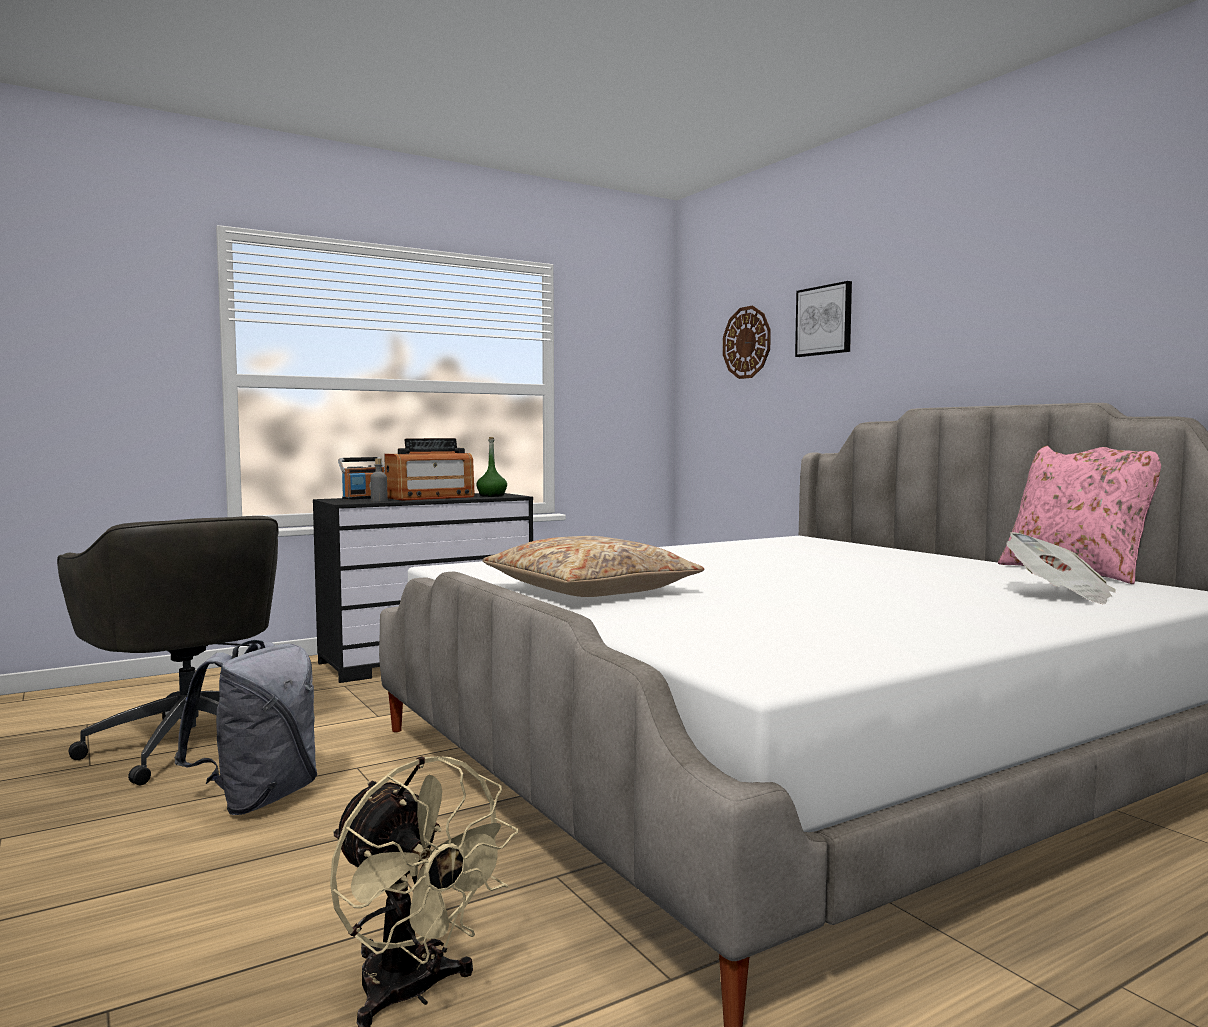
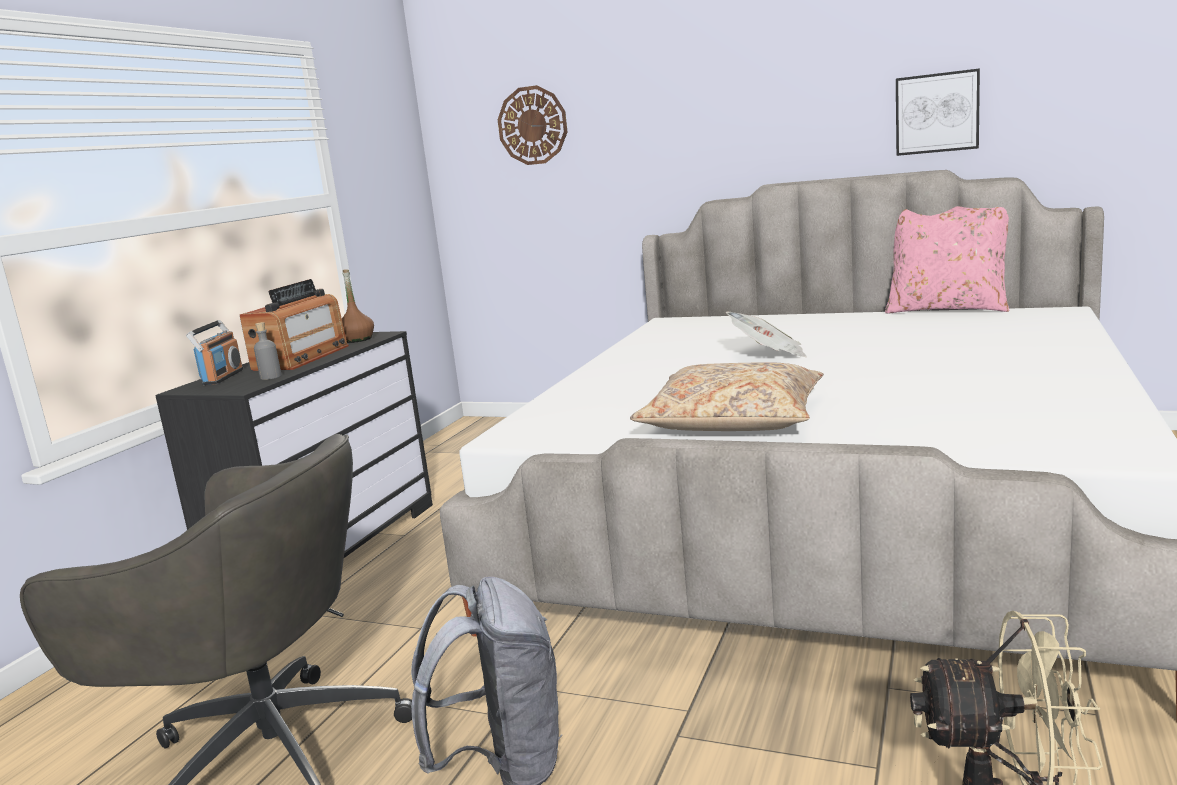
camera: 35 degrees left, 10 degrees up
(492, 495) = (357, 339): green bottle -> brown bottle
(824, 320) = (636, 101): picture -> picture (937, 113)
(1060, 595) = (1009, 332): newspaper -> newspaper (769, 355)

